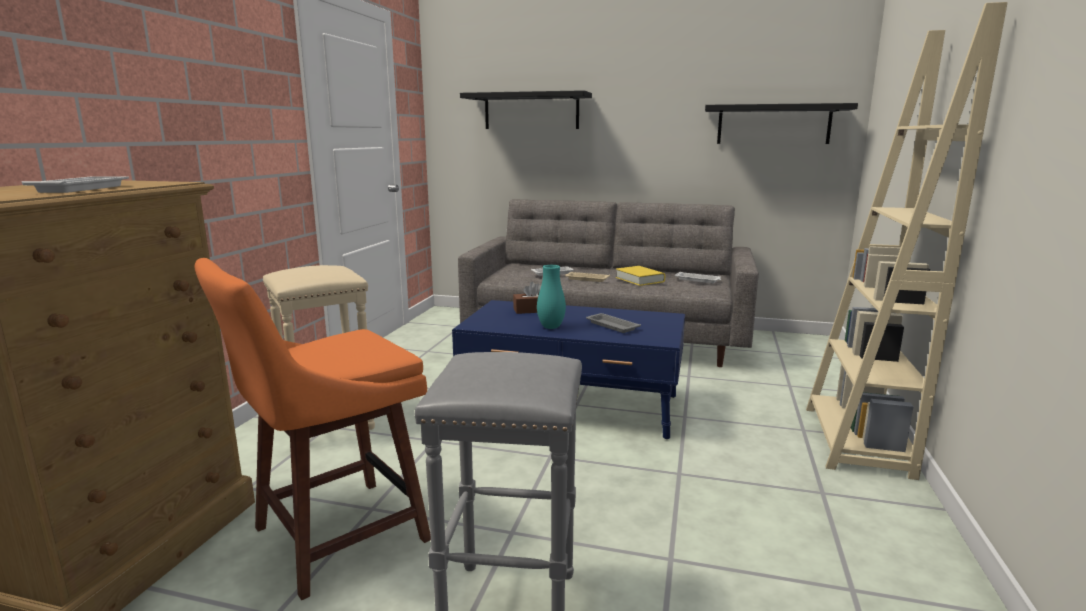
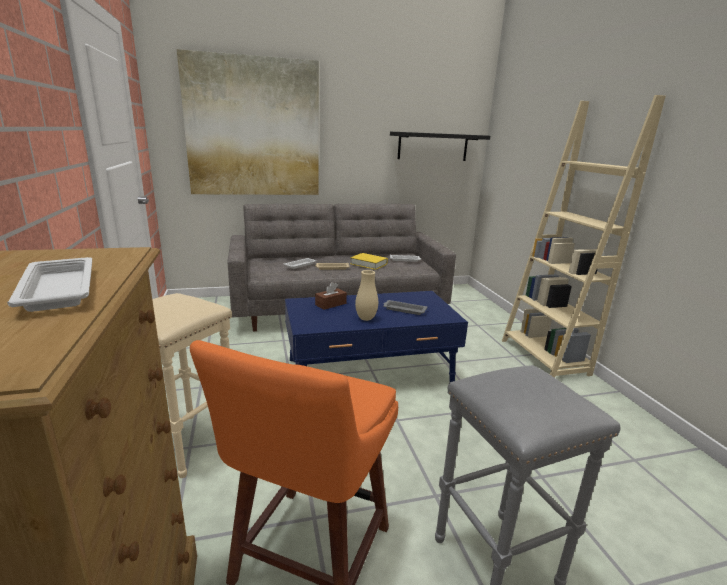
camera: 30 degrees left, 5 degrees up
(531, 111) = (253, 128): black shelf -> picture
(551, 327) = (366, 318): turquoise vase -> beige vase

